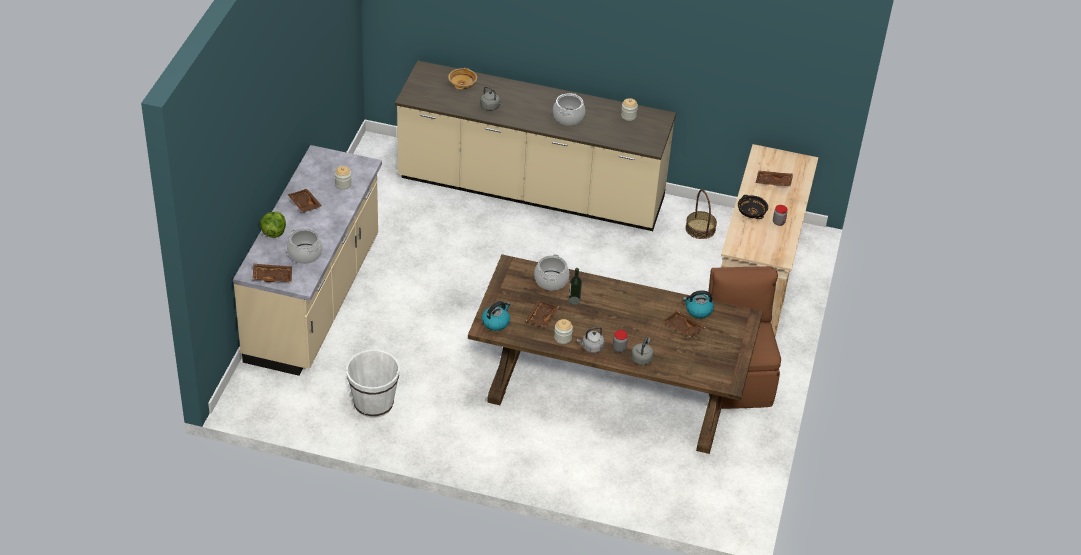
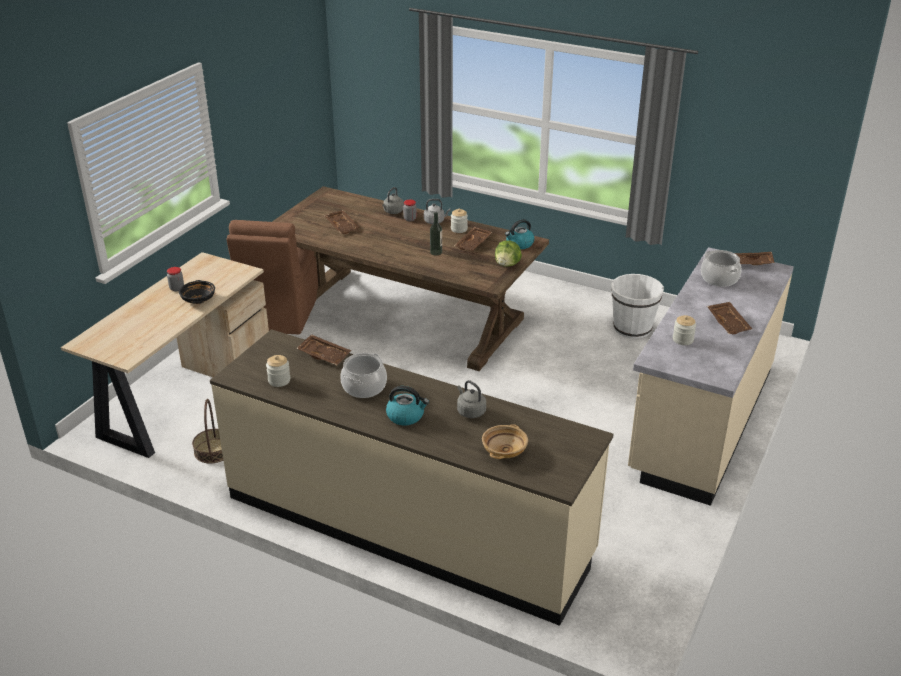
camera: 165 degrees left, 10 degrees down
(273, 232) = (759, 300): lettuce -> lettuce (507, 265)
(551, 281) = (452, 268): cooking pot -> none
(698, 310) = (319, 236): kettle -> kettle (406, 416)
(773, 183) = (144, 325): brown tray -> brown tray (325, 355)

